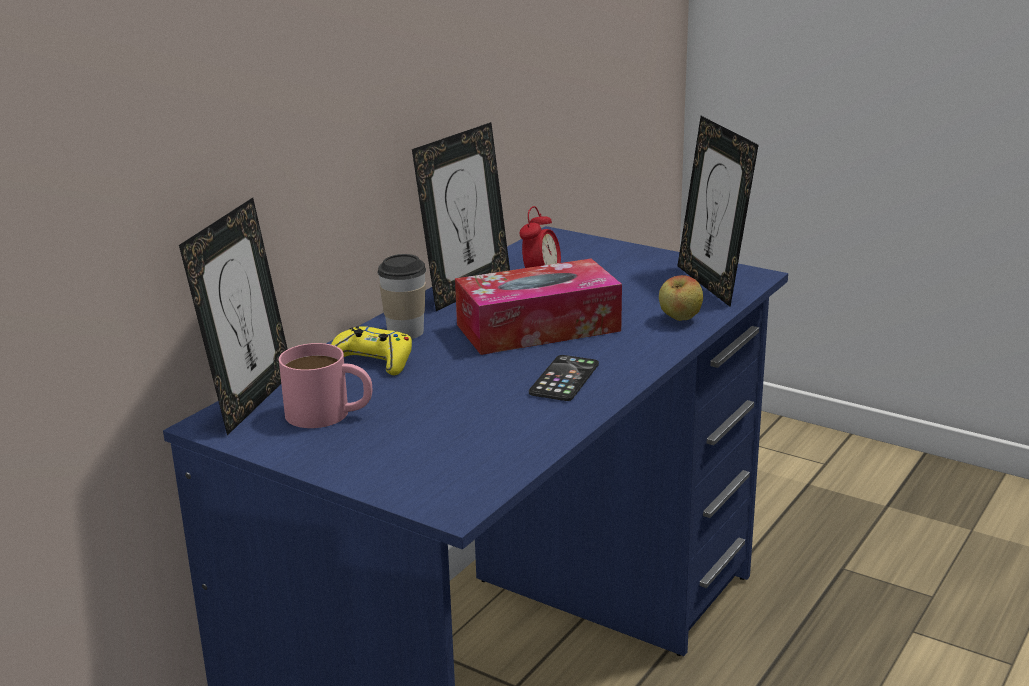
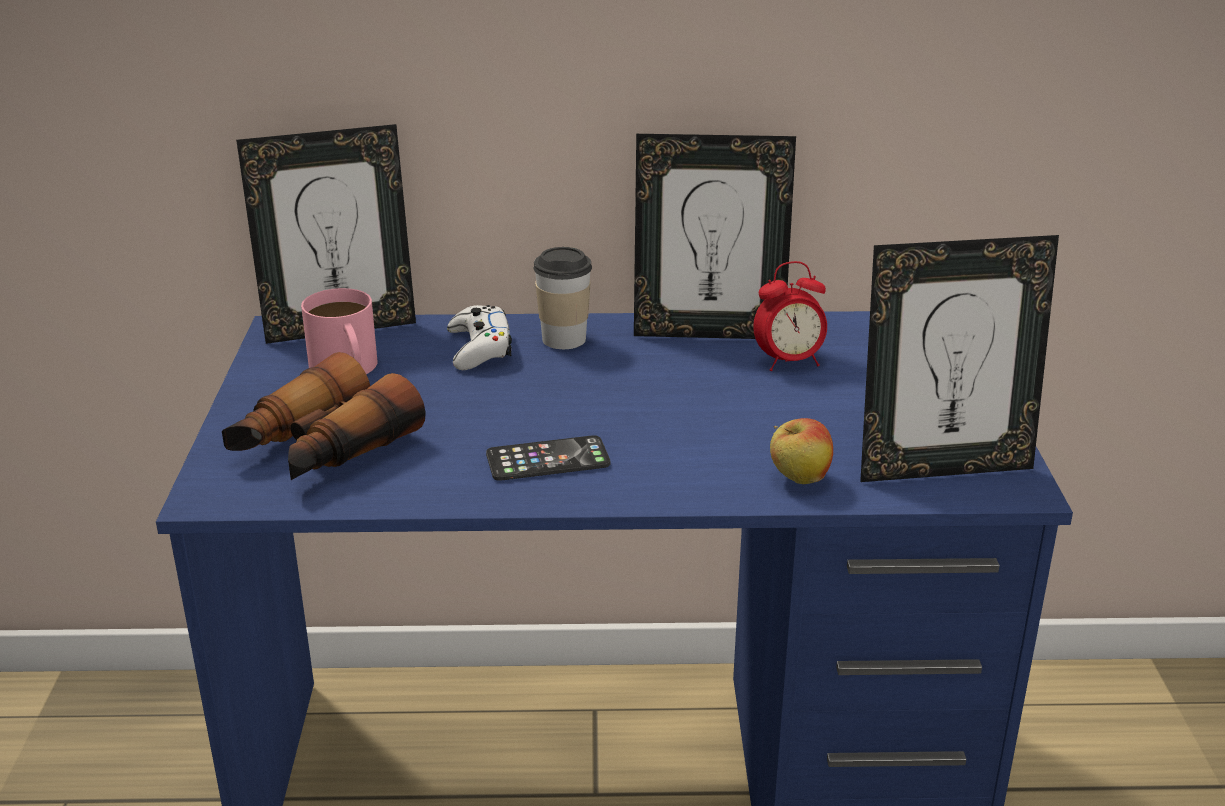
camera: 55 degrees right, 5 degrees up
(373, 361) = (479, 348): yellow game controller -> white game controller
(442, 449) = (321, 449): none -> binoculars
(538, 328) = (661, 402): tissue box -> none
(711, 284) = (942, 467): picture frame -> picture frame turned 135 degrees counterclockwise

